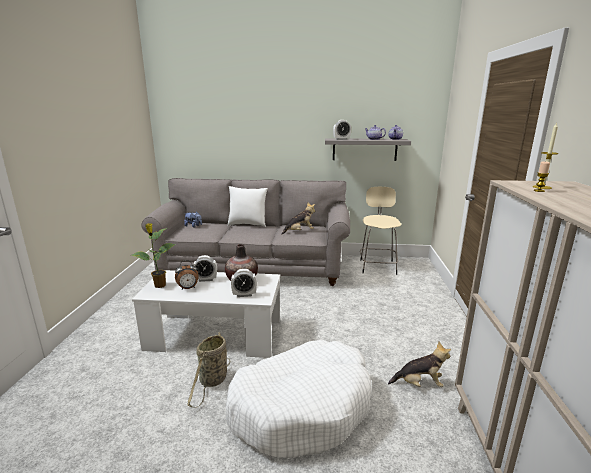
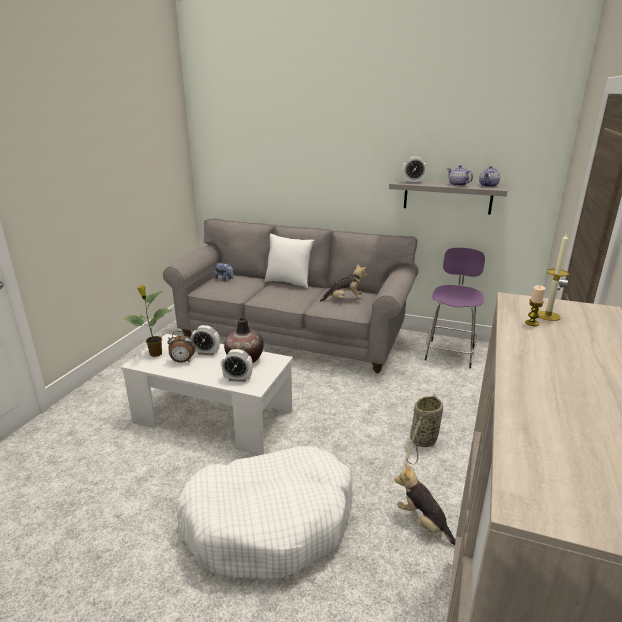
camera: 15 degrees right, 5 degrees up
(212, 381) = (189, 471): basket -> basket (422, 442)
(377, 266) = (450, 353): beige stool -> purple stool
(419, 384) = (424, 523): plush toy -> plush toy turned 150 degrees counterclockwise

